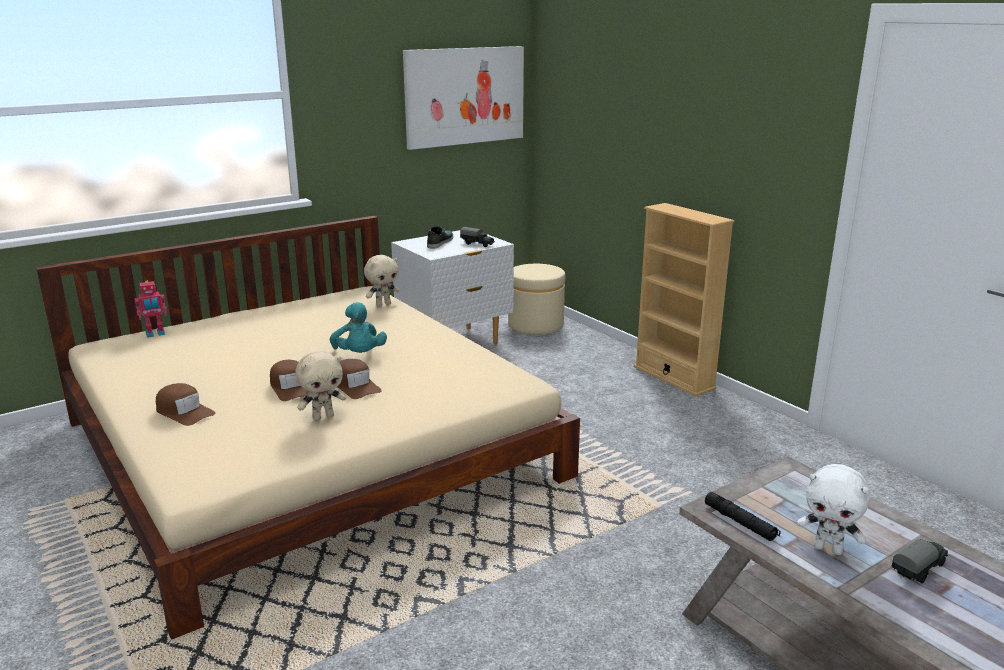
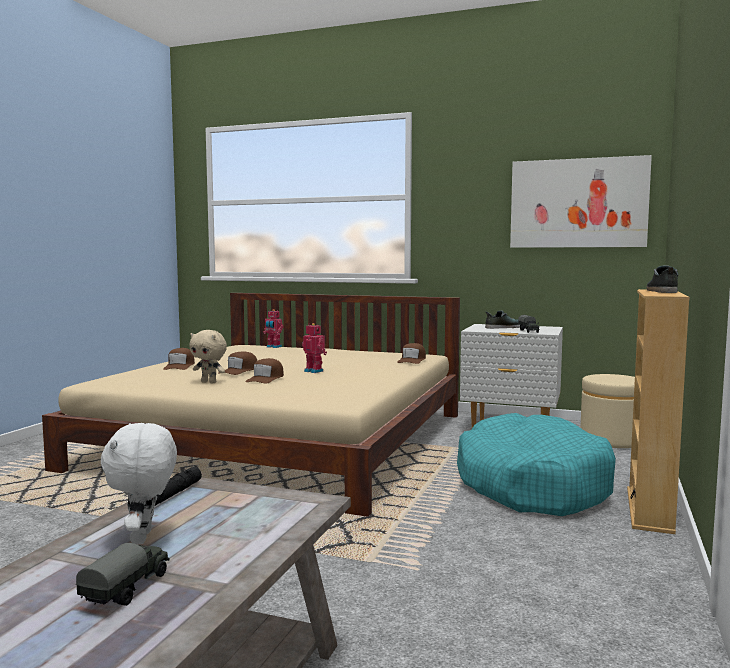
camera: 55 degrees right, 15 degrees down
(359, 355) = (314, 371): turquoise plush toy -> toy robot
(383, 304) = (412, 360): beige plush toy -> brown cap
(588, 391) = (531, 485): none -> turquoise dog bed
(682, 210) = (661, 291): none -> shoe
(919, 570) = (128, 589): toy truck -> toy truck turned 90 degrees counterclockwise

